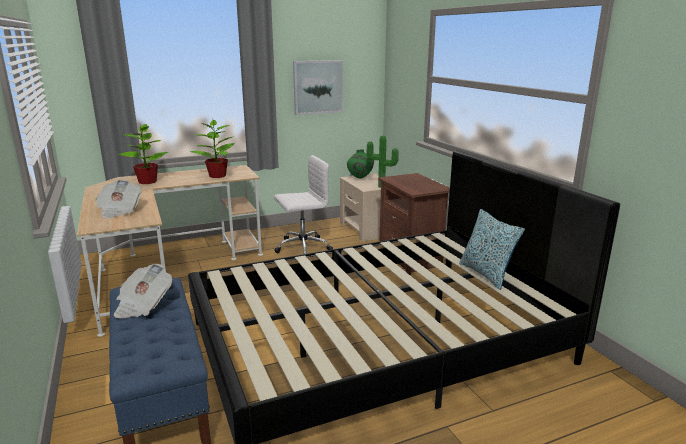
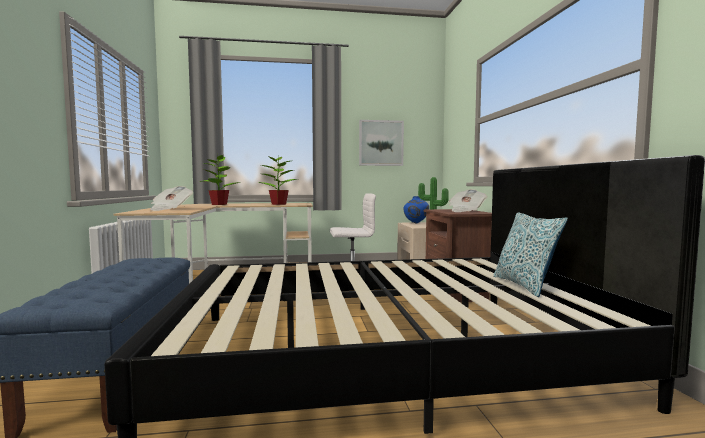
camera: 15 degrees right, 15 degrees down
(143, 305) = (126, 268): newspaper -> newspaper (466, 211)
(360, 178) = (415, 223): green vase -> blue vase

